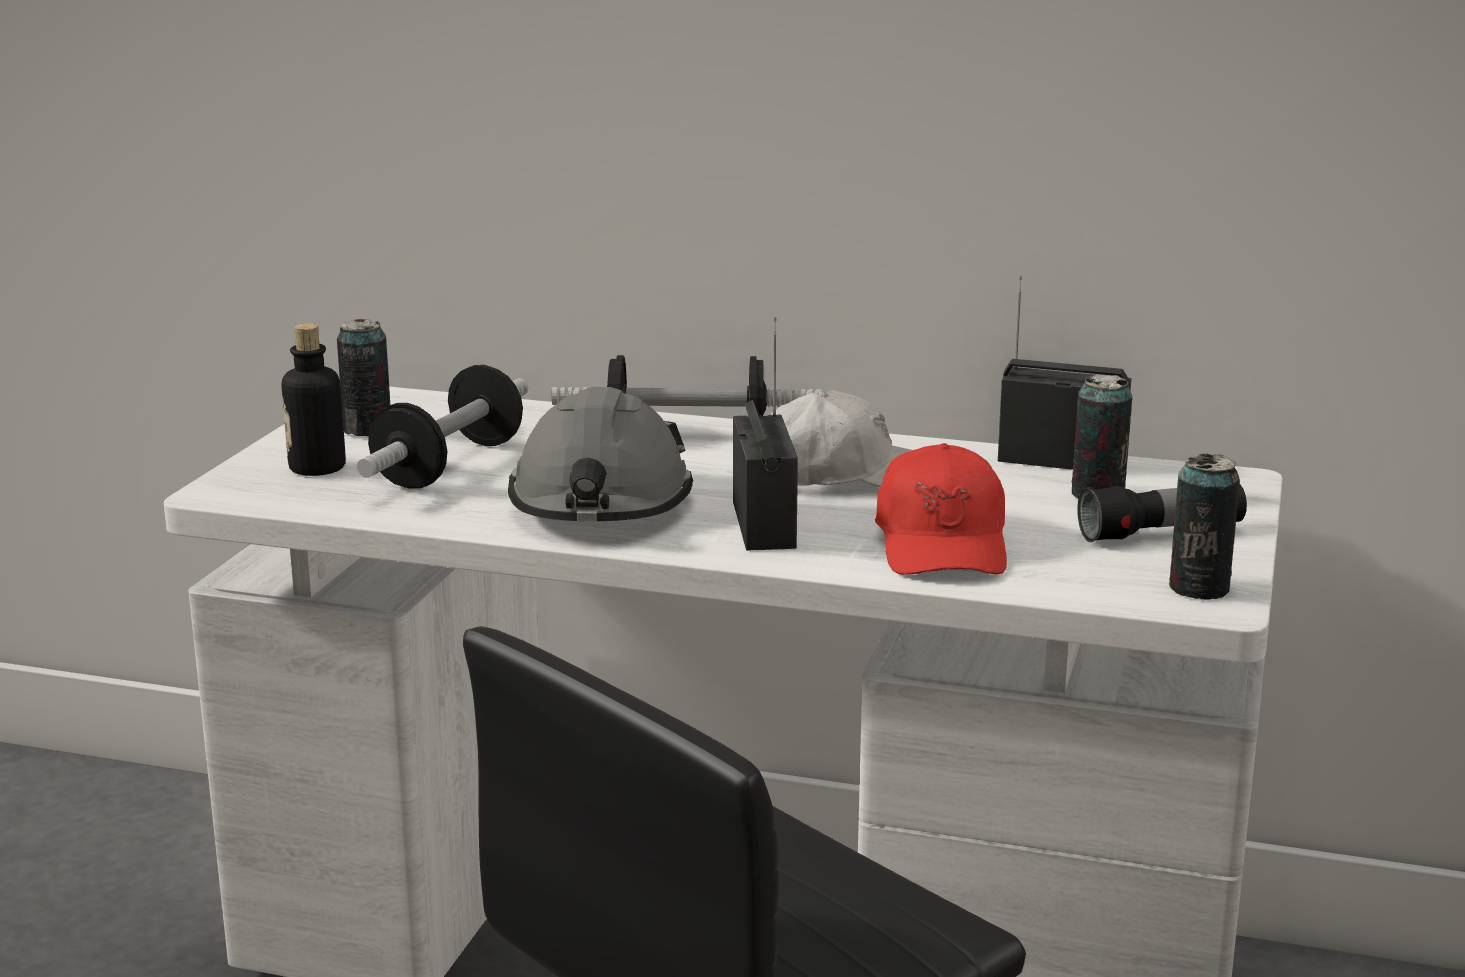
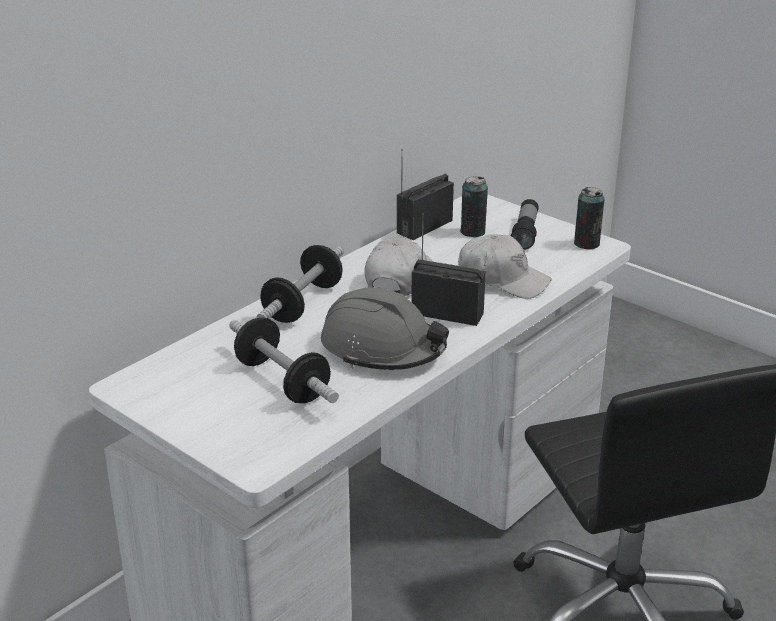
camera: 65 degrees left, 10 degrees up
(317, 468) = (244, 426): bottle -> none
(367, 430) = (191, 397): can -> none
(942, 543) = (502, 279): red cap -> white cap

